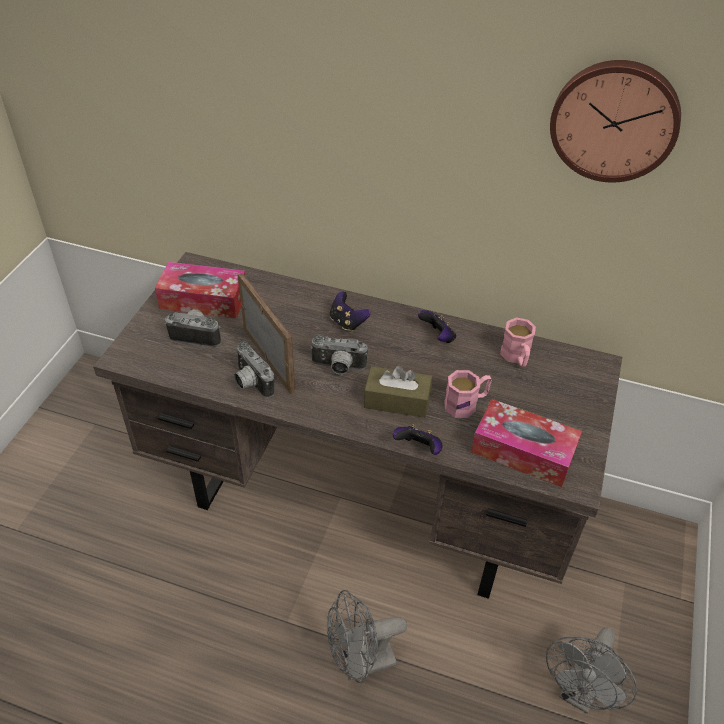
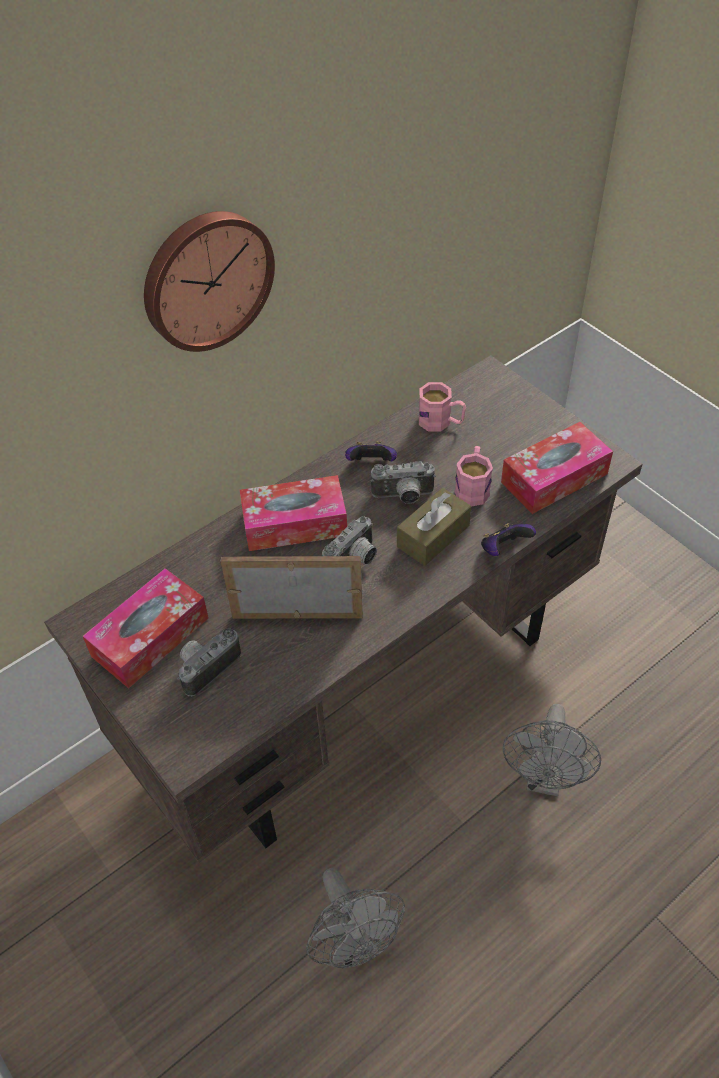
camera: 55 degrees left, 5 degrees up
(250, 383) = (321, 647): camera -> camera (403, 497)
(347, 322) = (295, 523): game controller -> tissue box
(579, 693) = (660, 627): grey fan -> grey fan (354, 943)
(614, 120) = (441, 145): wall clock -> wall clock (206, 279)

